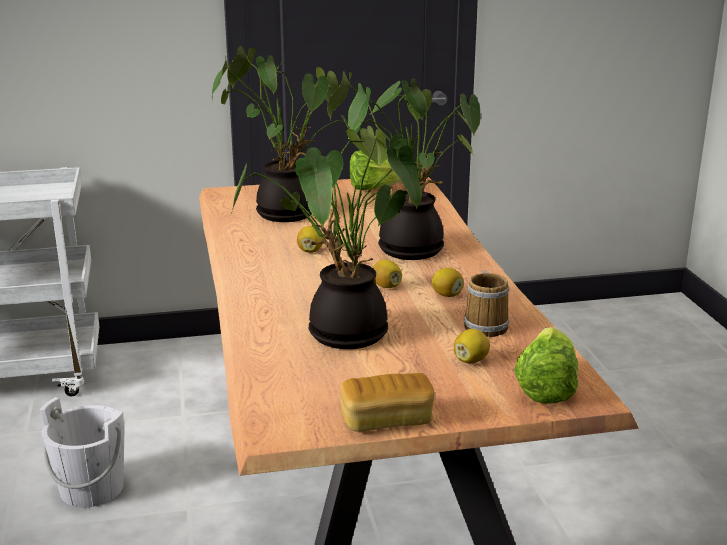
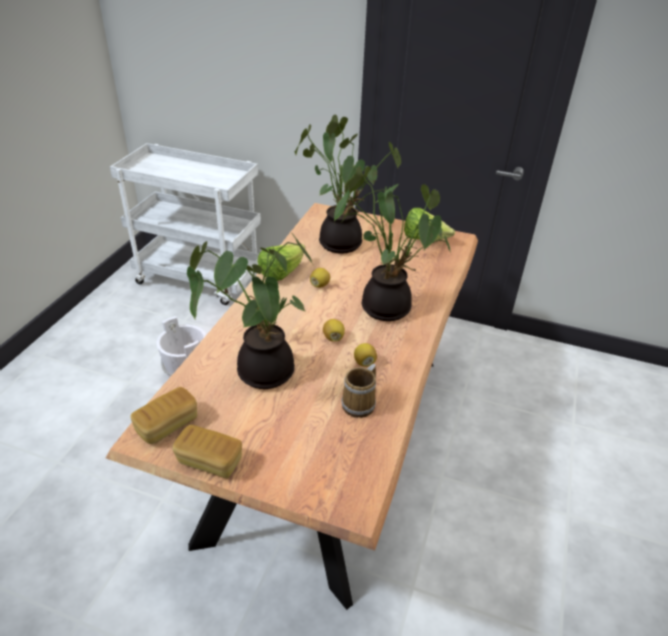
camera: 30 degrees right, 15 degrees up
(291, 411) = (167, 425): none -> bread
(471, 360) = (315, 432): lemon -> none
(545, 387) = (336, 483): lettuce -> lettuce (281, 273)

